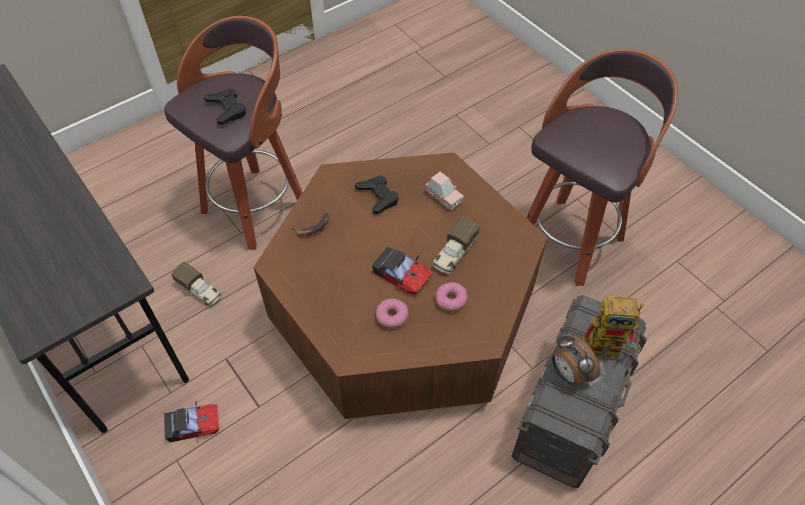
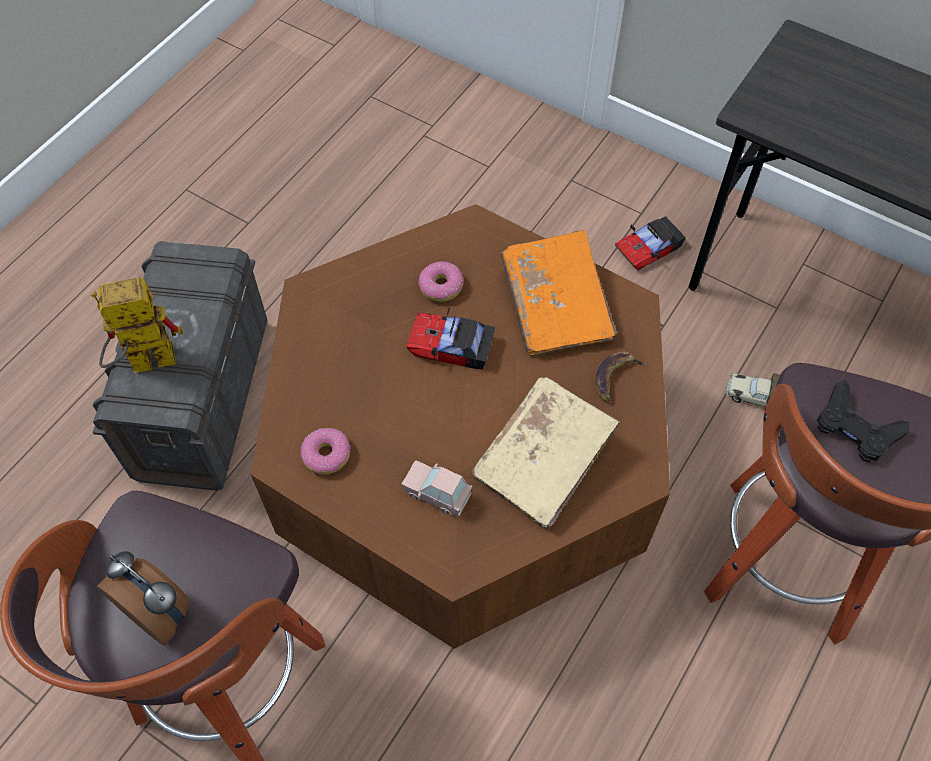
camera: 160 degrees right, 5 degrees up
(322, 279) = (556, 305): none -> orange book
(378, 196) = (543, 460): black game controller -> beige book
(451, 300) = (370, 331): donut -> donut (326, 455)
(454, 254) = (388, 400): toy truck -> none
(568, 374) = (197, 313): alarm clock -> alarm clock (160, 611)

